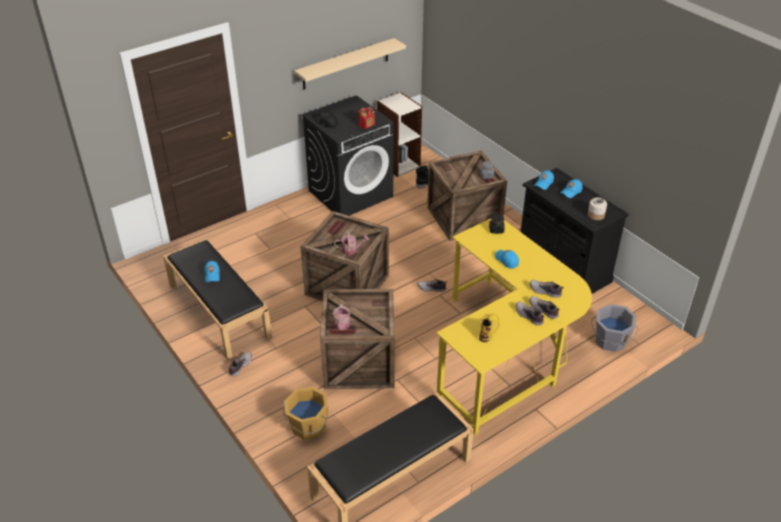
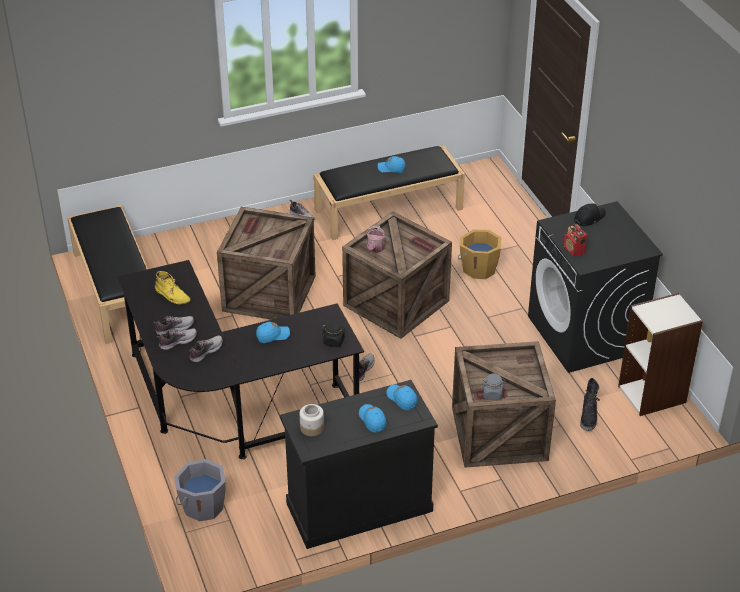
camera: 105 degrees right, 0 degrees up
(308, 427) = (203, 249): orange bucket -> orange bucket (478, 268)
(342, 326) = (256, 225): watering can -> none
(346, 64) = (669, 204): beige shelf -> none
(507, 352) = (229, 407): yellow desk -> black desk

